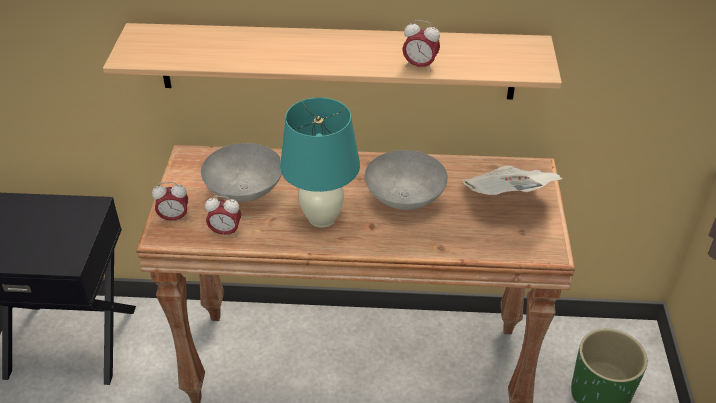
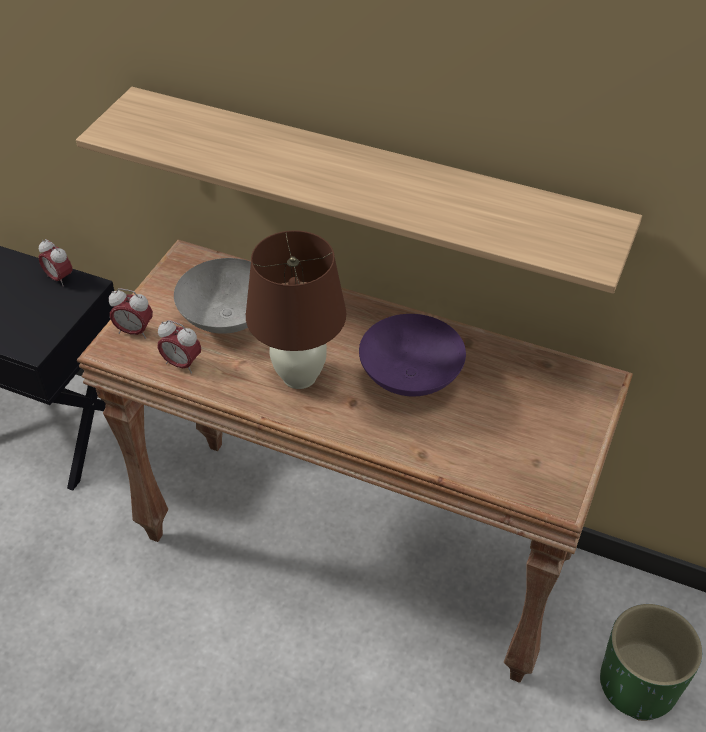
camera: 20 degrees right, 5 degrees up
(322, 218) = (299, 376): turquoise table lamp -> brown table lamp
(405, 200) = (410, 379): grey bowl -> purple bowl
(419, 66) = (442, 220): alarm clock -> alarm clock (59, 278)
(507, 198) = (540, 412): newspaper -> none

